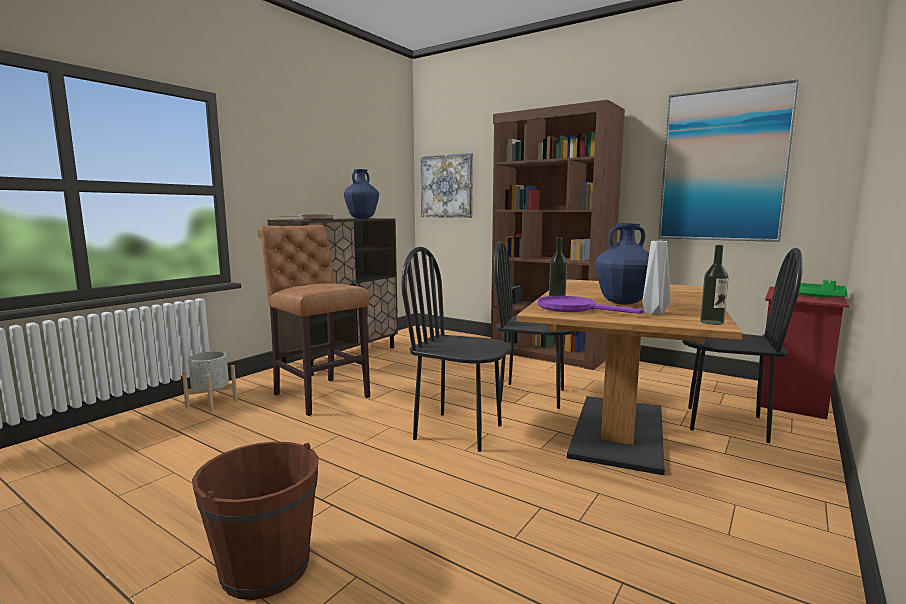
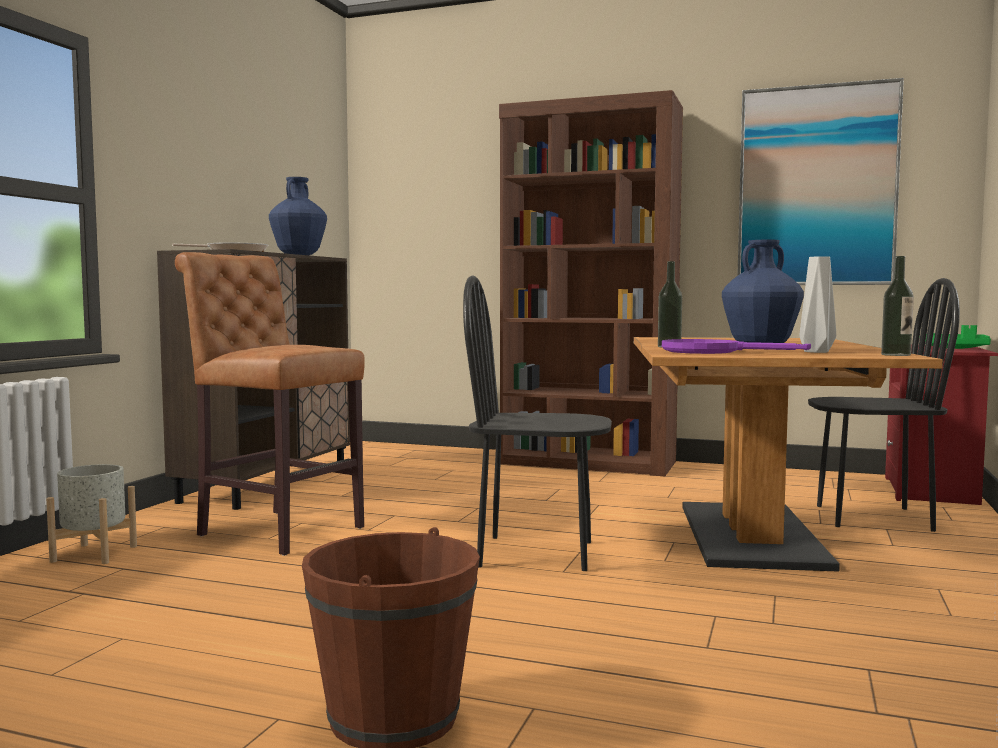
camera: 15 degrees left, 5 degrees down
(447, 186) = (407, 215): picture -> none
(532, 395) = (605, 508): black chair -> none

